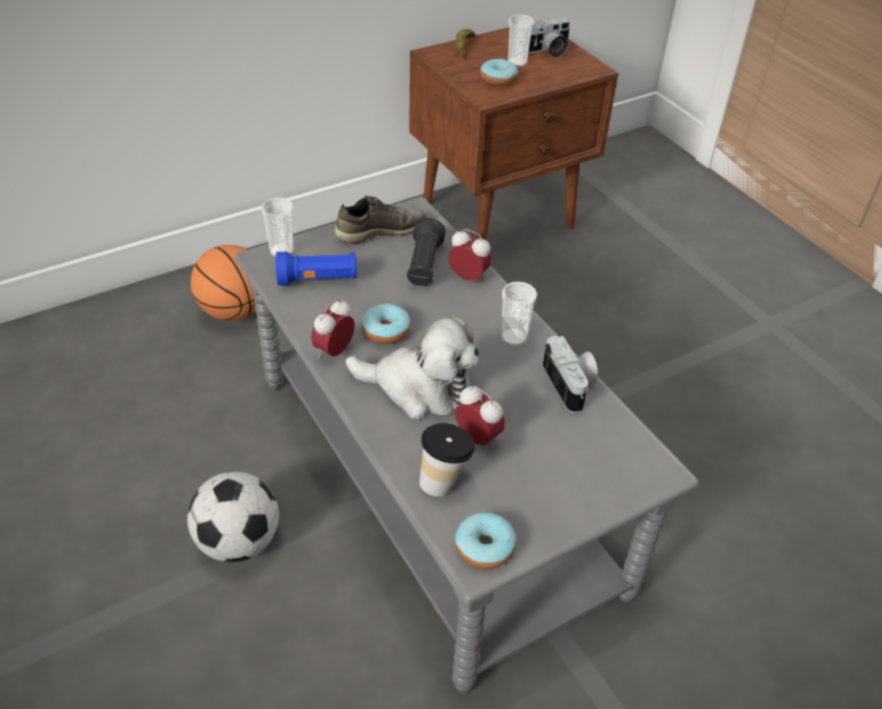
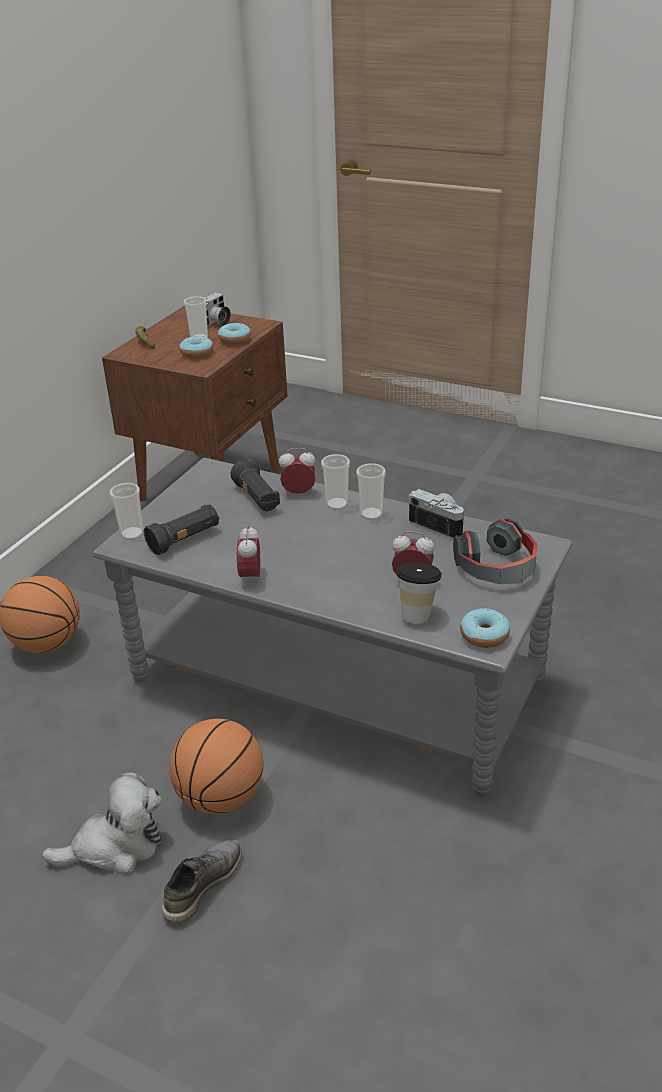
camera: 30 degrees left, 10 degrees down
(238, 542) = (220, 798): football -> basketball
(318, 280) = (185, 540): blue flashlight -> black flashlight
(380, 230) = (196, 490): grey shoe -> grey shoe (202, 884)
(385, 331) = (275, 549): donut -> donut (235, 340)
(419, 388) = (339, 571): plush toy -> plush toy (115, 846)
(491, 309) = (337, 504): none -> cup
(579, 472) = (497, 568): none -> headphones

